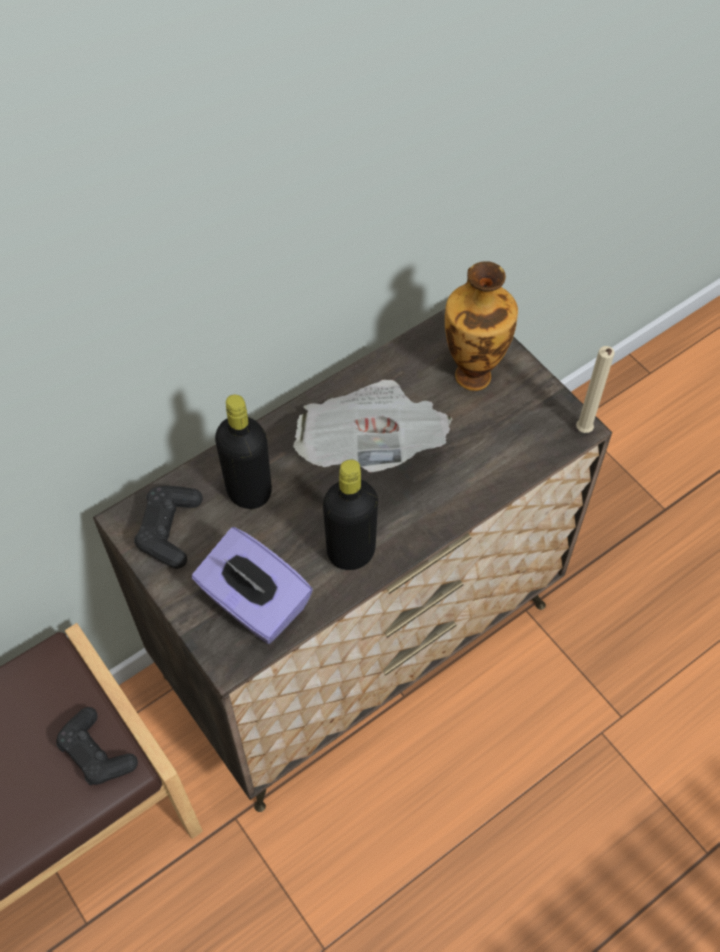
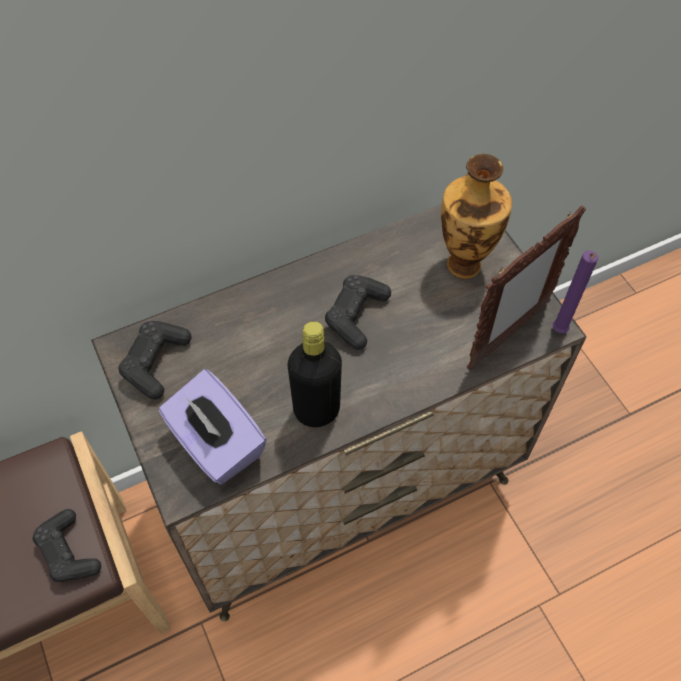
camera: 10 degrees right, 0 degrees up
(249, 491) = (236, 339): black bottle -> none
(371, 447) = (356, 315): newspaper -> black game controller
(531, 445) = (506, 336): none -> picture frame
(583, 432) = (558, 332): beige candle -> purple candle

